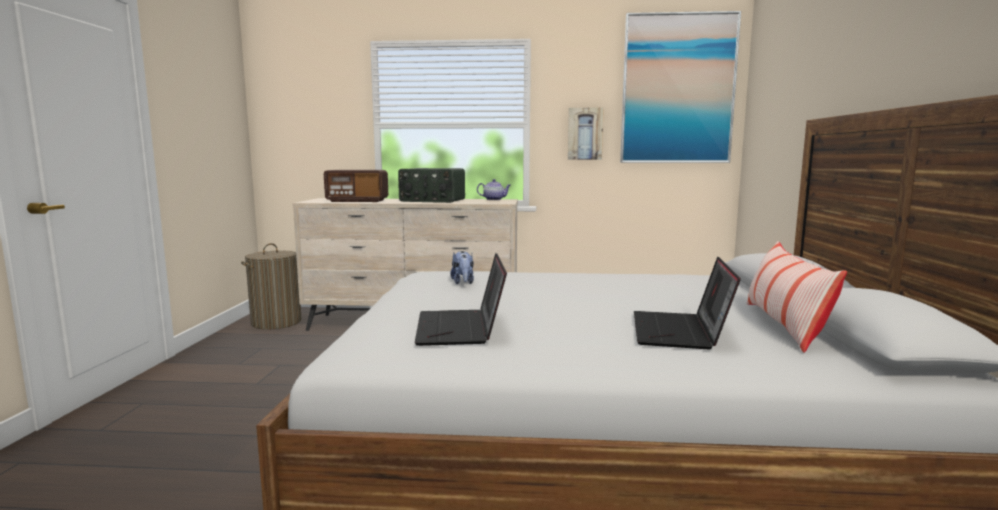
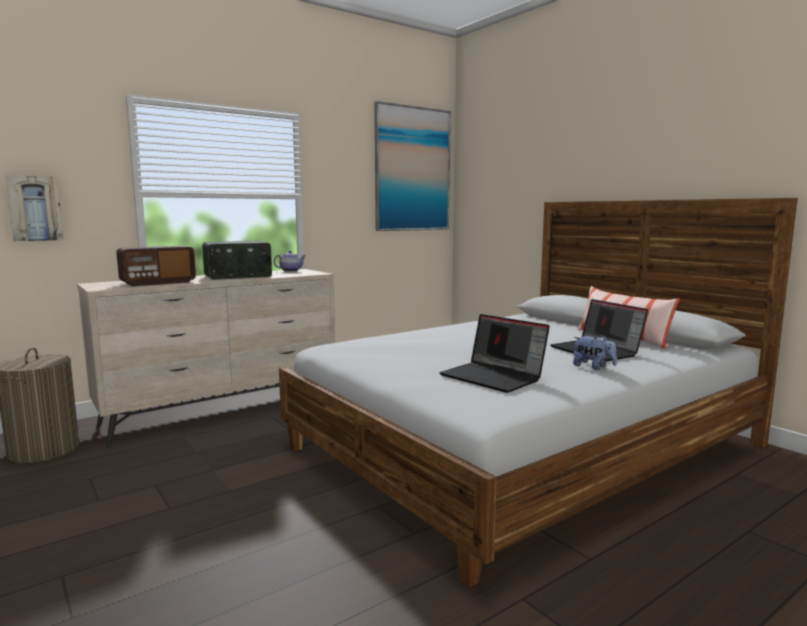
camera: 40 degrees left, 0 degrees up
(463, 282) = (391, 348): plush toy -> plush toy (593, 367)
(585, 134) = (348, 205): picture -> picture (35, 208)

